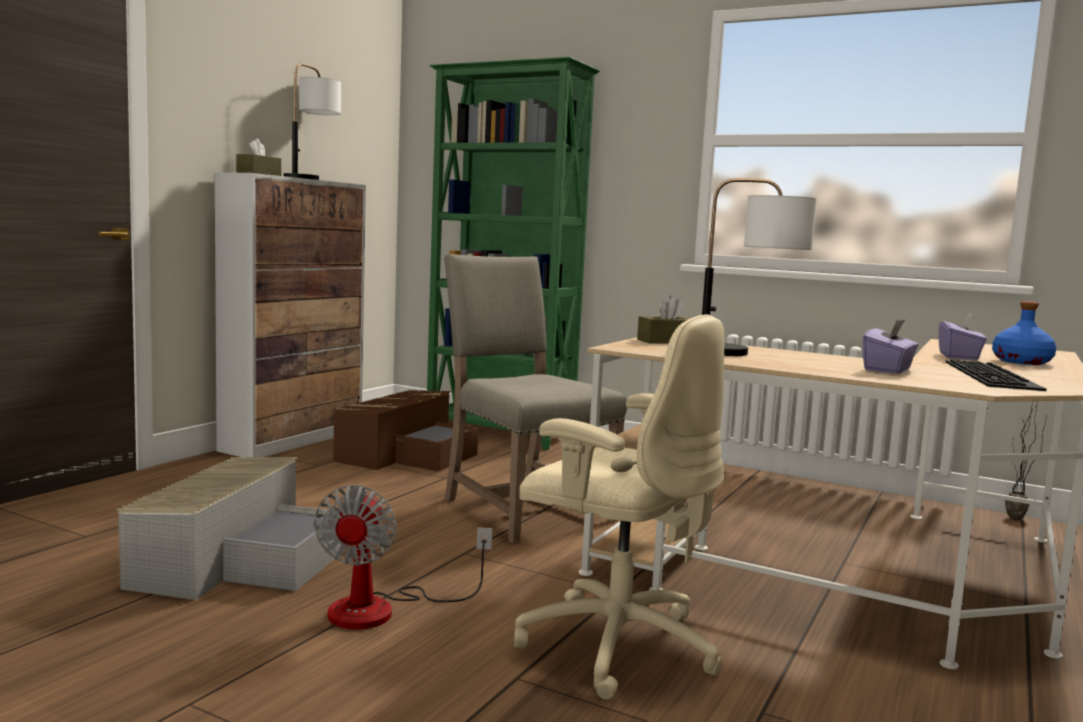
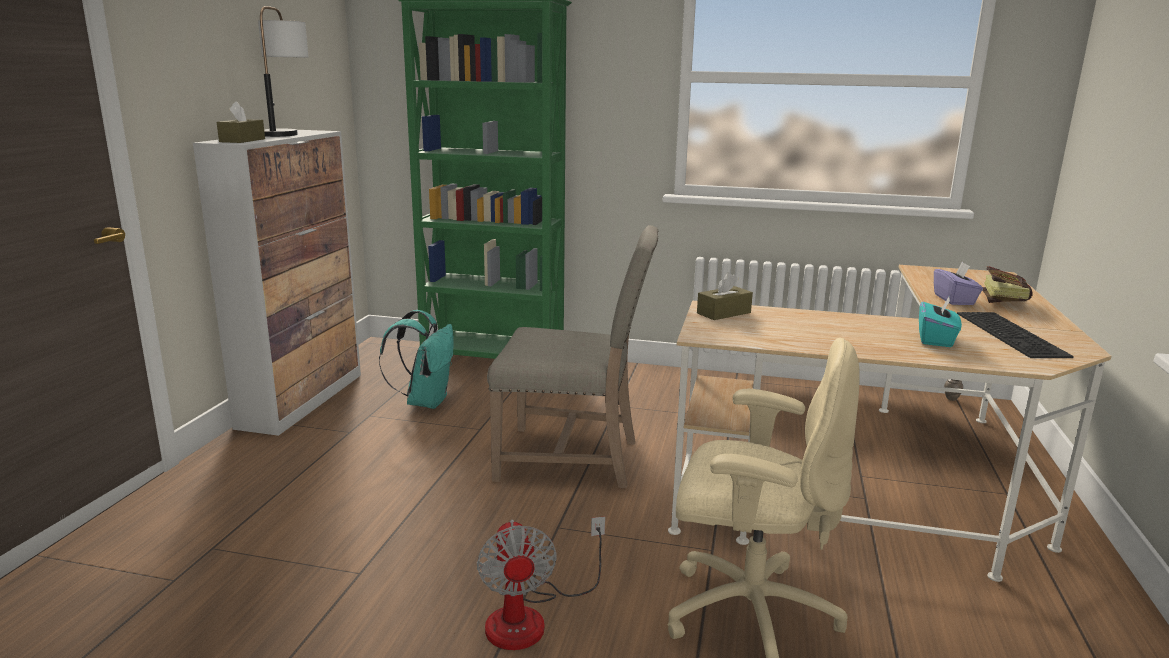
camera: 15 degrees left, 10 degrees up
(240, 559) = (355, 579): grey storage box -> none
(408, 453) = (425, 401): brown storage box -> turquoise backpack
(522, 509) = (573, 458): beige chair -> beige chair turned 150 degrees clockwise
(747, 355) = (810, 330): table lamp -> none
(888, 370) = (936, 339): purple tissue box -> turquoise tissue box
(1021, 362) = (1002, 301): blue bottle -> book

